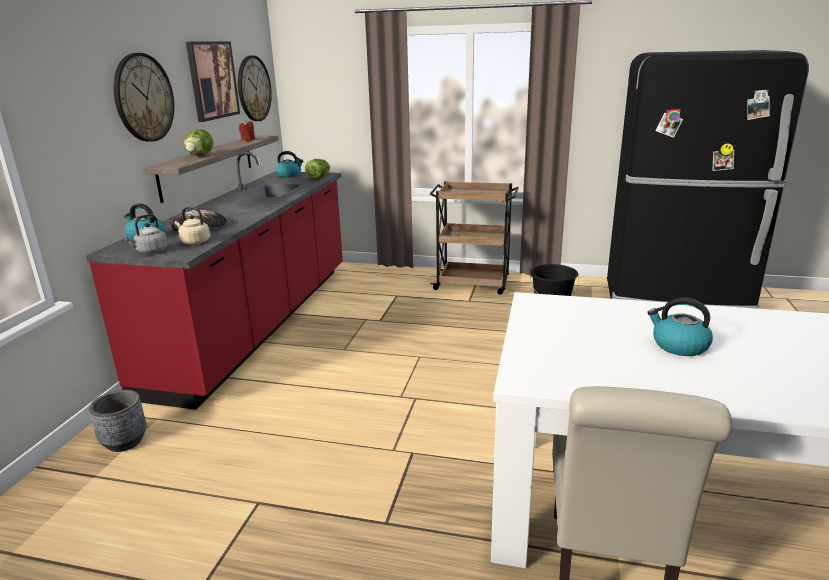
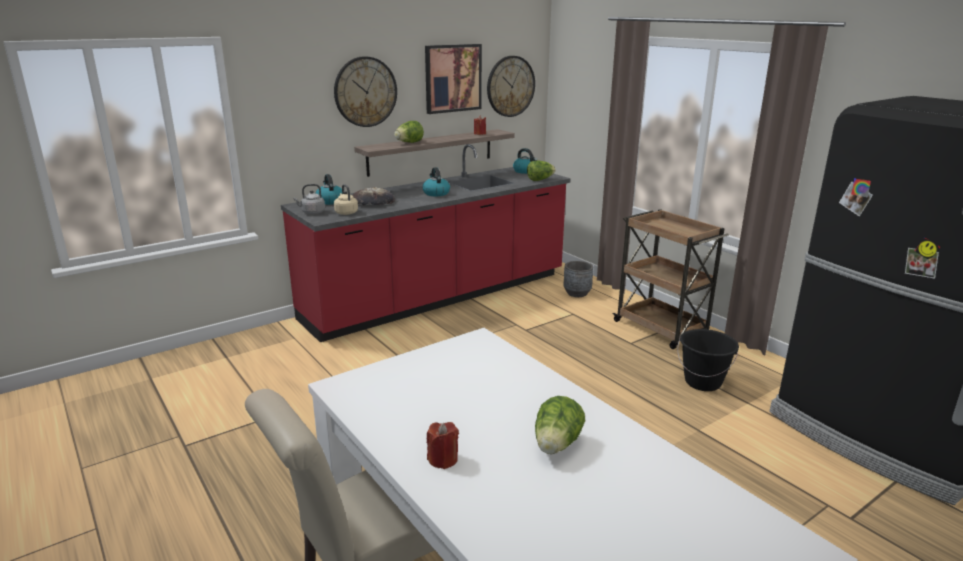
camera: 40 degrees right, 0 degrees up
(124, 442) = (262, 344): grey planter -> grey planter (577, 293)
(679, 346) = (494, 421): kettle -> kettle (436, 193)
(717, 386) = (443, 459): none -> red candle
(742, 340) = (556, 445): none -> lettuce

